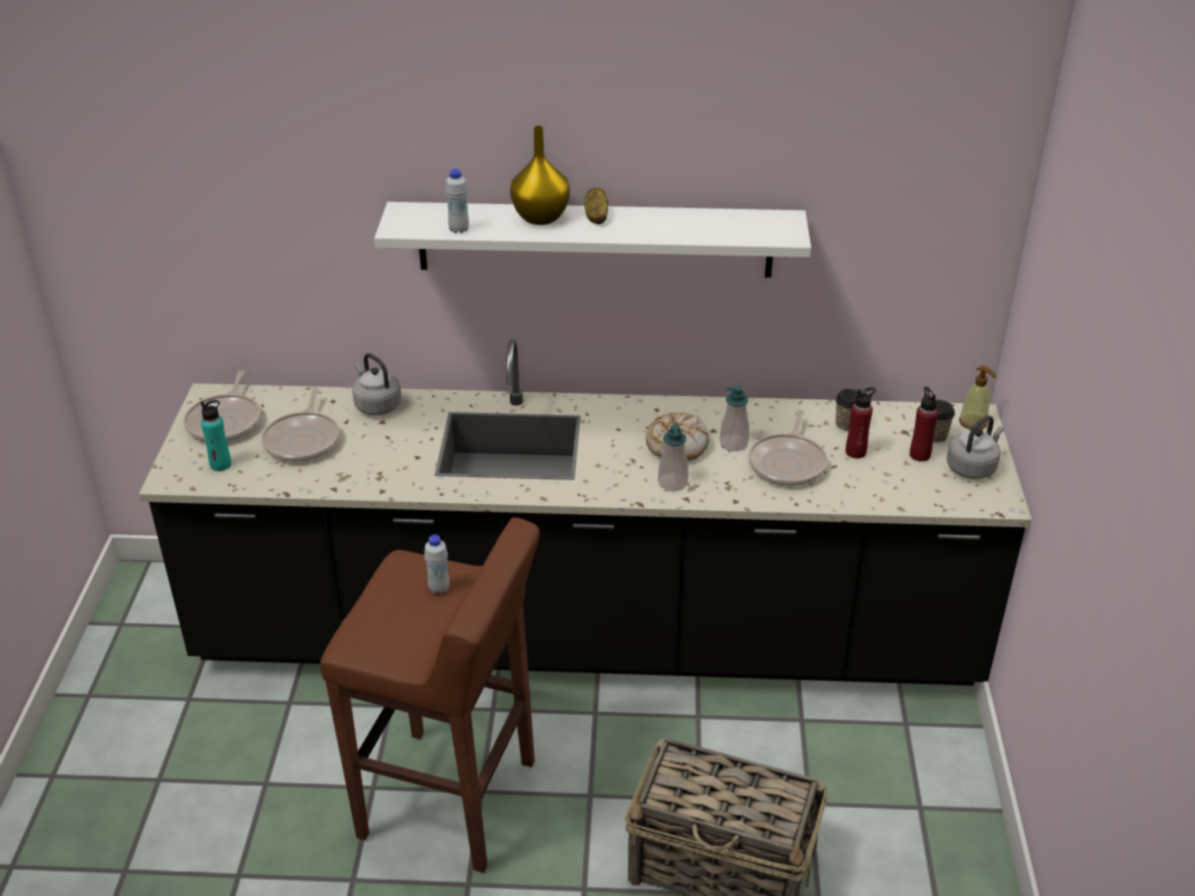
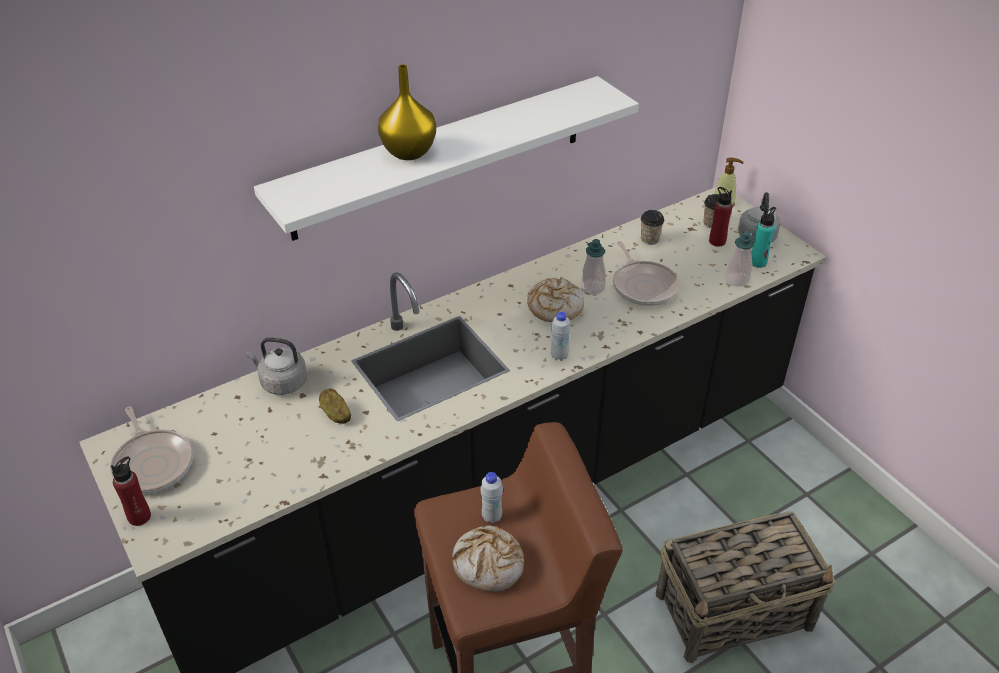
camera: 35 degrees left, 5 degrees up
(221, 464) = (192, 506): turquoise bottle -> turquoise bottle (758, 262)
(303, 440) = (248, 445): frying pan -> none
(396, 621) = (489, 564): none -> bread
(459, 230) = (353, 188): white bottle -> white bottle (559, 356)
(596, 217) = (453, 135): potato -> potato (335, 414)
(672, 483) = (583, 338): soap dispenser -> soap dispenser (737, 279)
(856, 452) = (677, 257): red bottle -> red bottle (139, 516)

